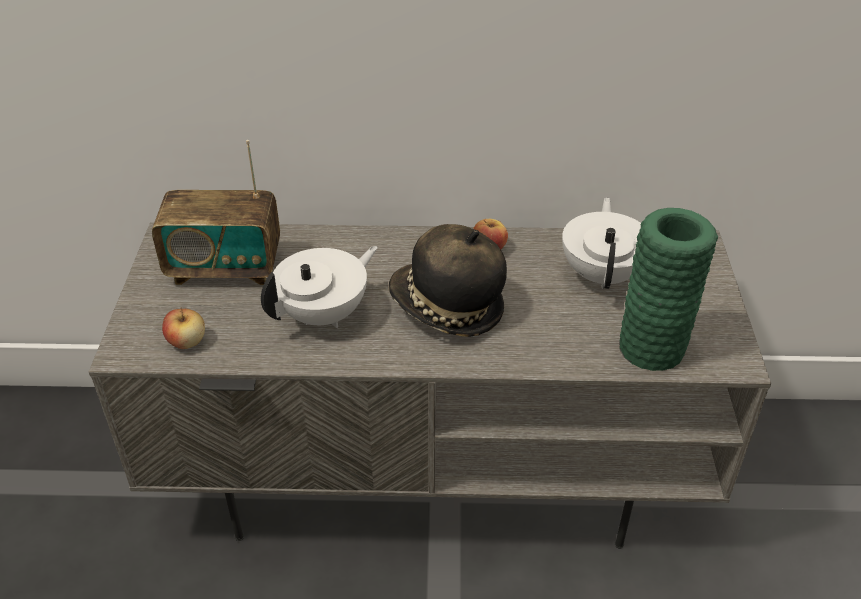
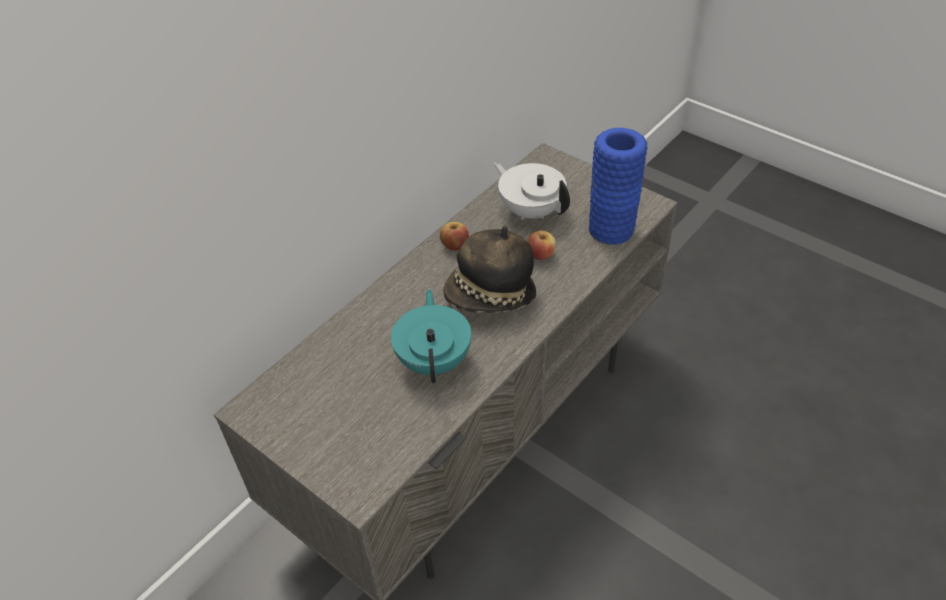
camera: 50 degrees left, 5 degrees up
(187, 342) = (386, 451): apple -> apple (540, 255)
(225, 268) = (325, 392): radio -> none
(324, 314) = (434, 360): white teapot -> turquoise teapot
(652, 348) = (611, 229): green vase -> blue vase

